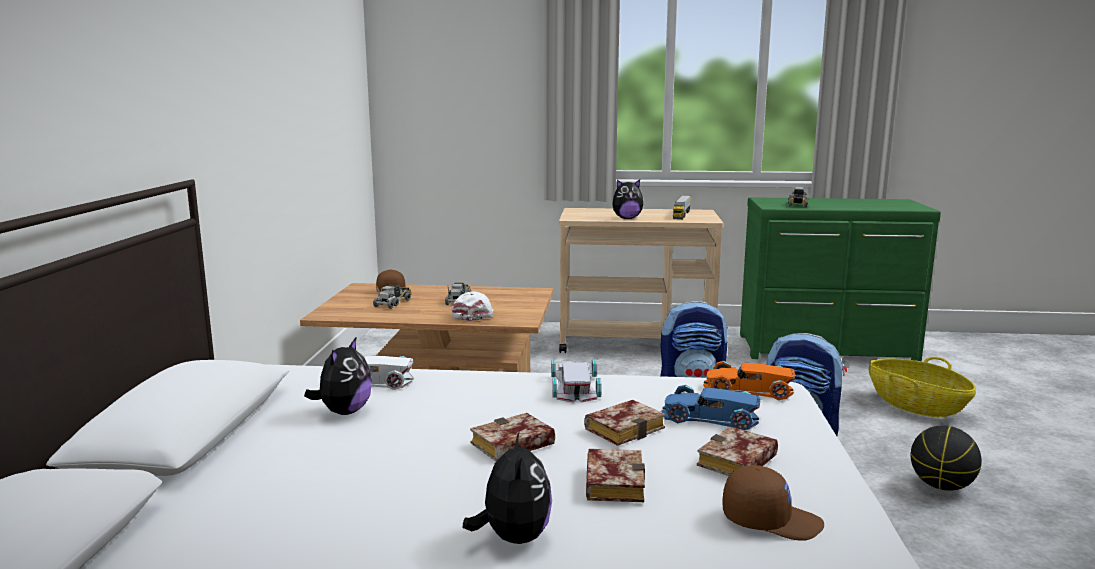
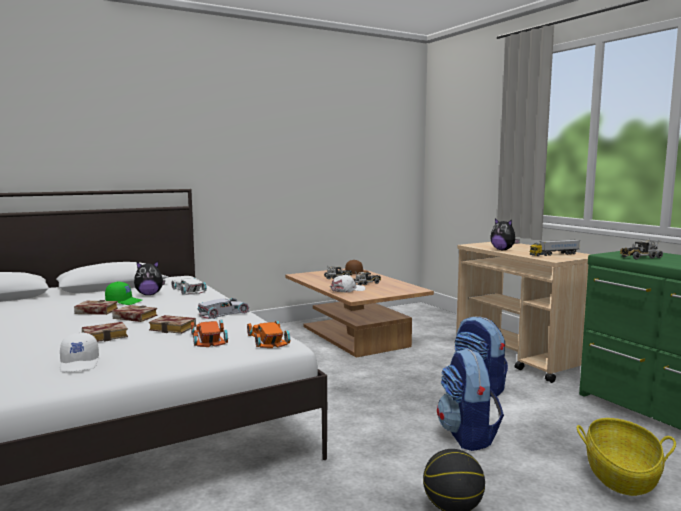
camera: 55 degrees right, 5 degrees down
(364, 437) = (124, 301): none -> green cap
(513, 537) = (39, 332): plush toy -> none
(709, 416) = (209, 338): blue toy car -> orange toy car
(738, 463) = (146, 350): book -> book (94, 312)
(771, 520) = (80, 364): brown cap -> white cap

